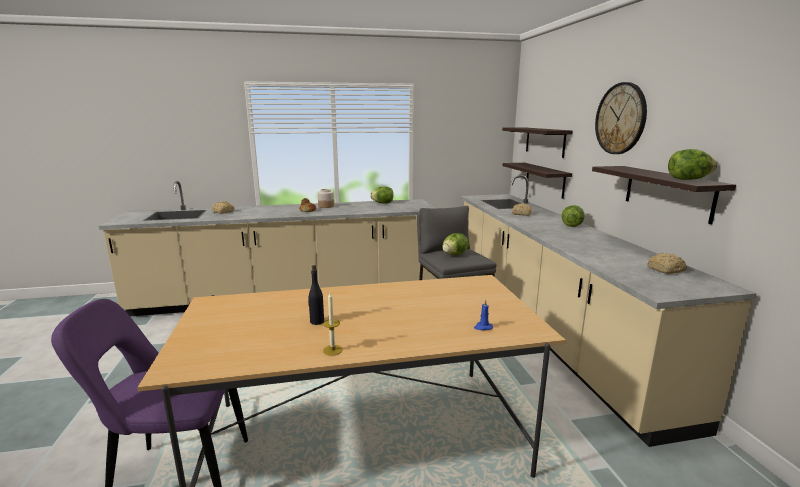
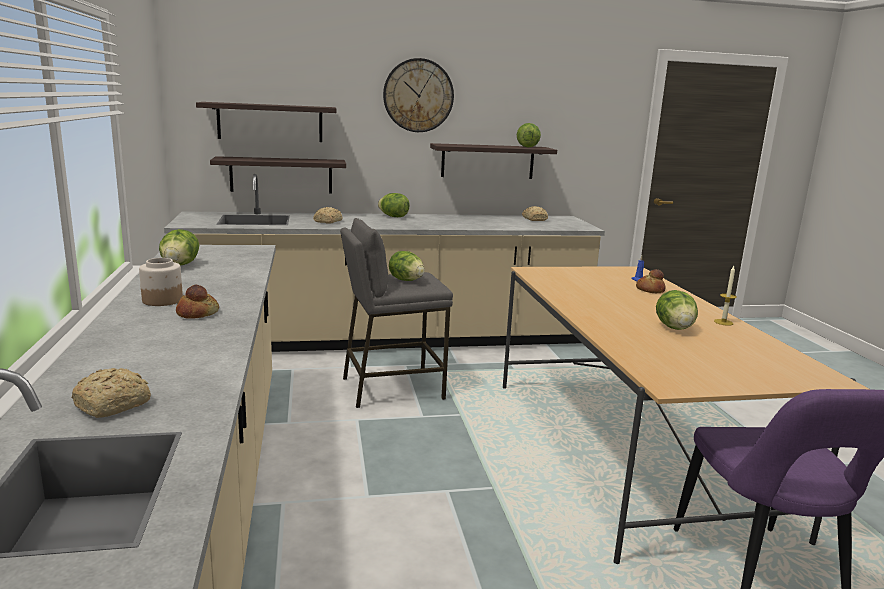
camera: 90 degrees left, 0 degrees up
(317, 321) = (675, 328): black bottle -> lettuce
(443, 328) = (649, 290): none -> bread

